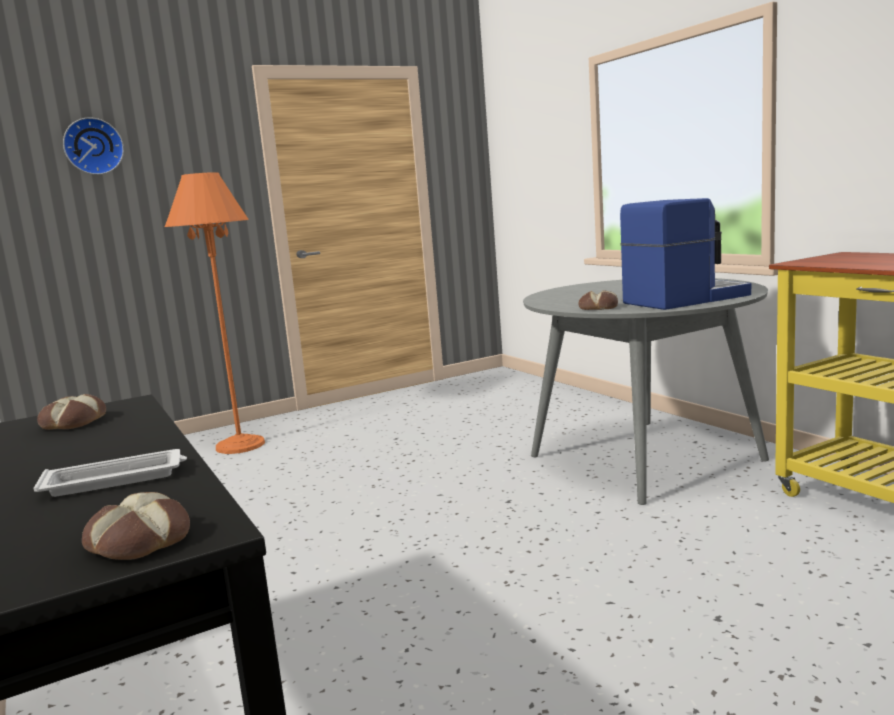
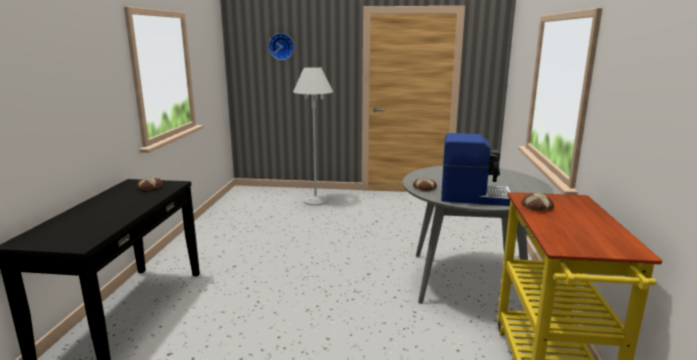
camera: 35 degrees right, 5 degrees up
(116, 480) = (107, 217): white tray -> none
(138, 541) = (67, 241): bread -> bread (536, 207)
(240, 445) = (315, 201): orange floor lamp -> white floor lamp

